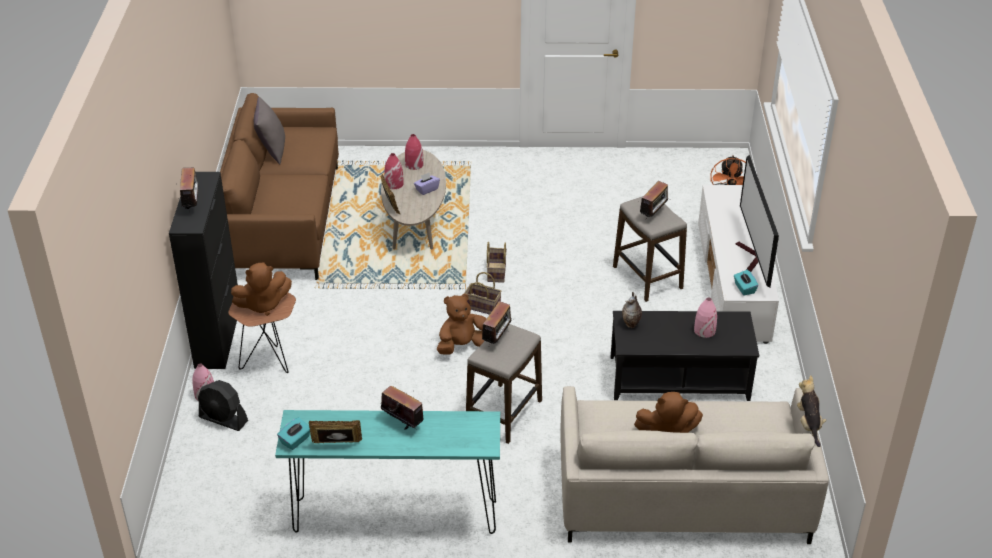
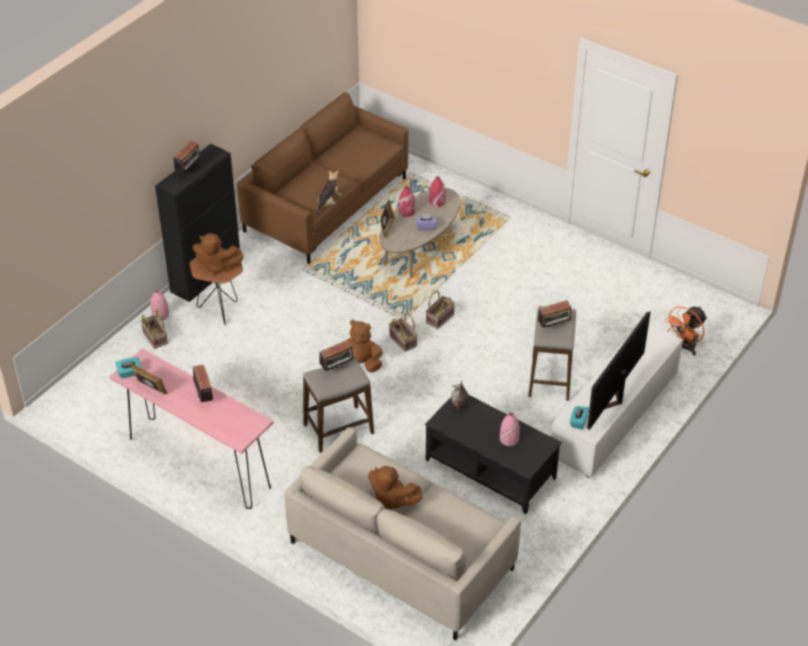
camera: 35 degrees right, 5 degrees up
(223, 419) = (156, 338): black fan -> basket
(272, 151) = (337, 146): grey pillow -> none
(395, 516) = (199, 463): turquoise console table -> pink console table
(808, 424) = (490, 546): plush toy -> plush toy (328, 203)

